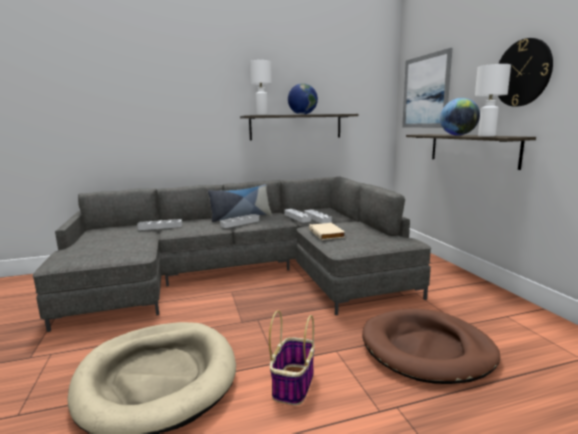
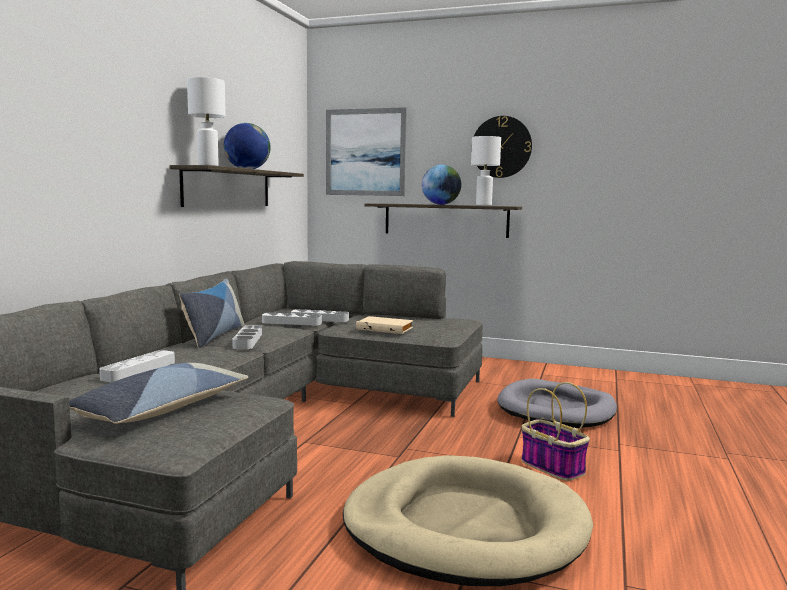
camera: 55 degrees left, 5 degrees down
(105, 246) = (161, 408): none -> pillow
(427, 349) = (556, 409): brown dog bed -> grey dog bed

